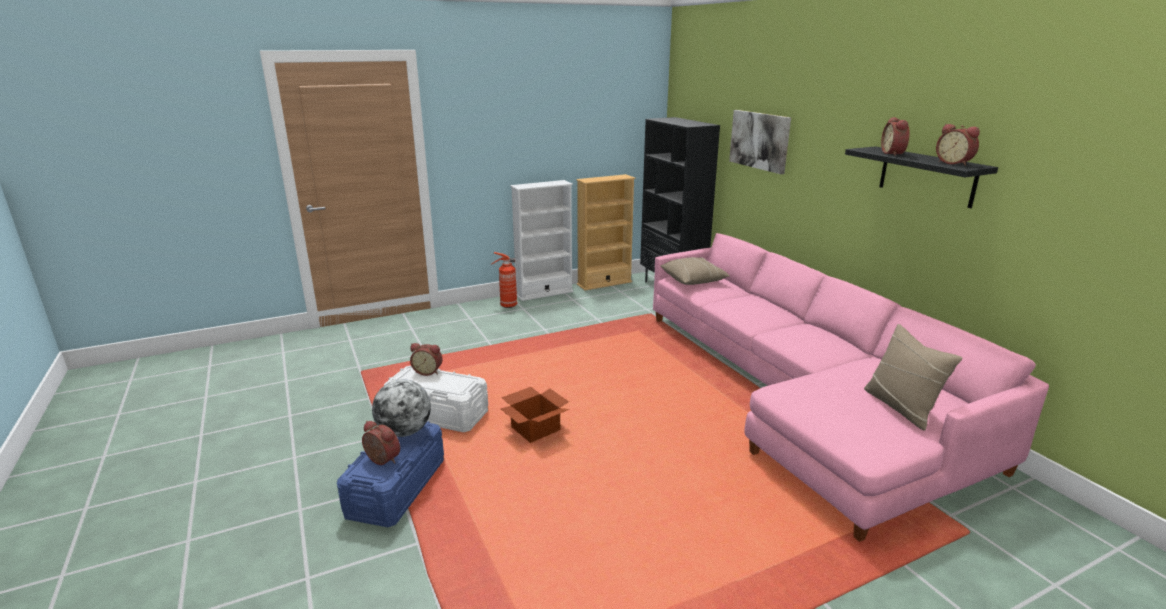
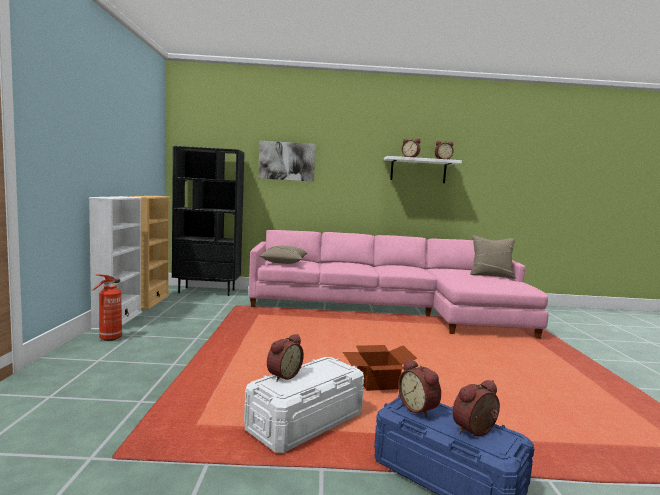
camera: 65 degrees left, 15 degrees down
(405, 432) = (419, 408): globe -> alarm clock
(927, 176) = (418, 170): black shelf -> white shelf

